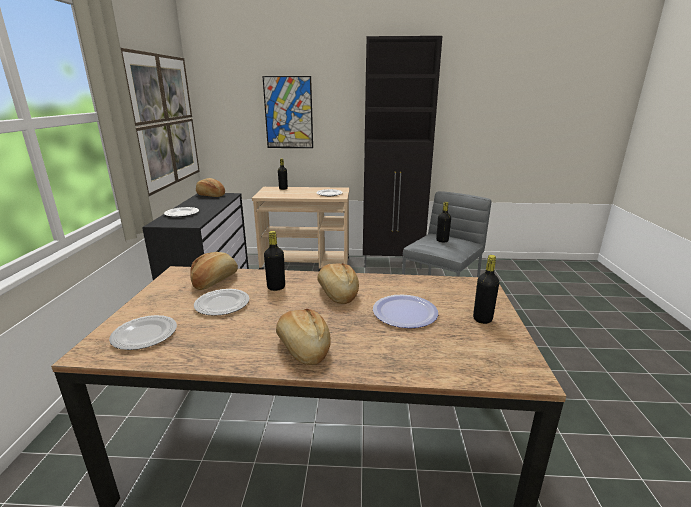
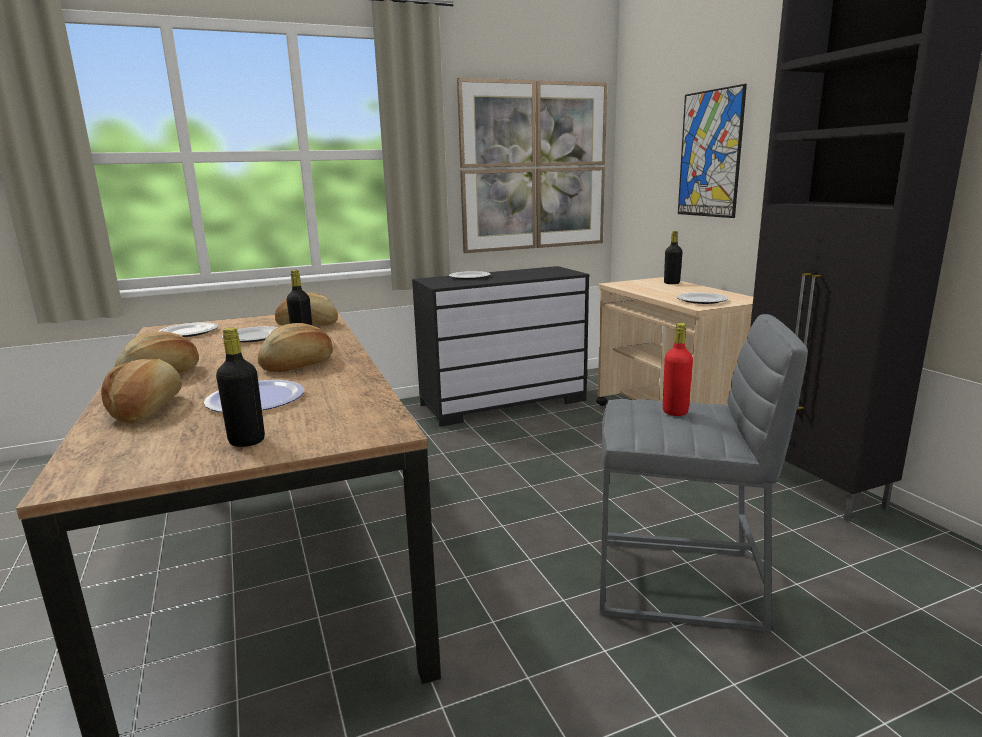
camera: 65 degrees right, 5 degrees down
(210, 195) = (554, 270): bread -> bread (147, 410)
(442, 240) = (675, 412): black bottle -> red bottle

